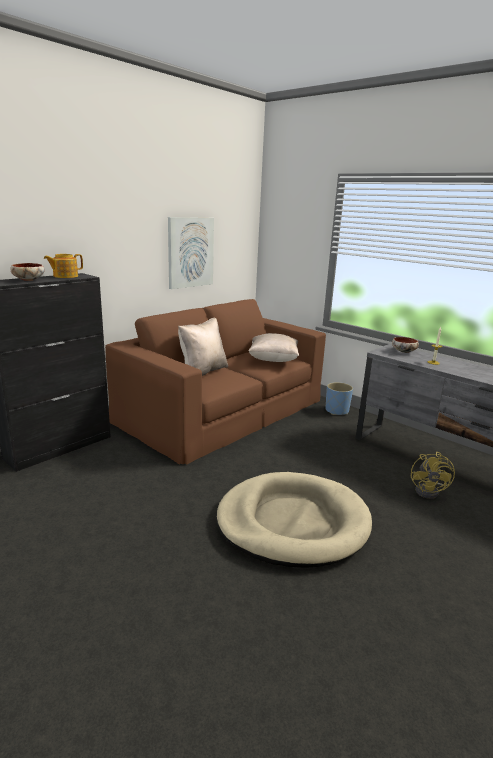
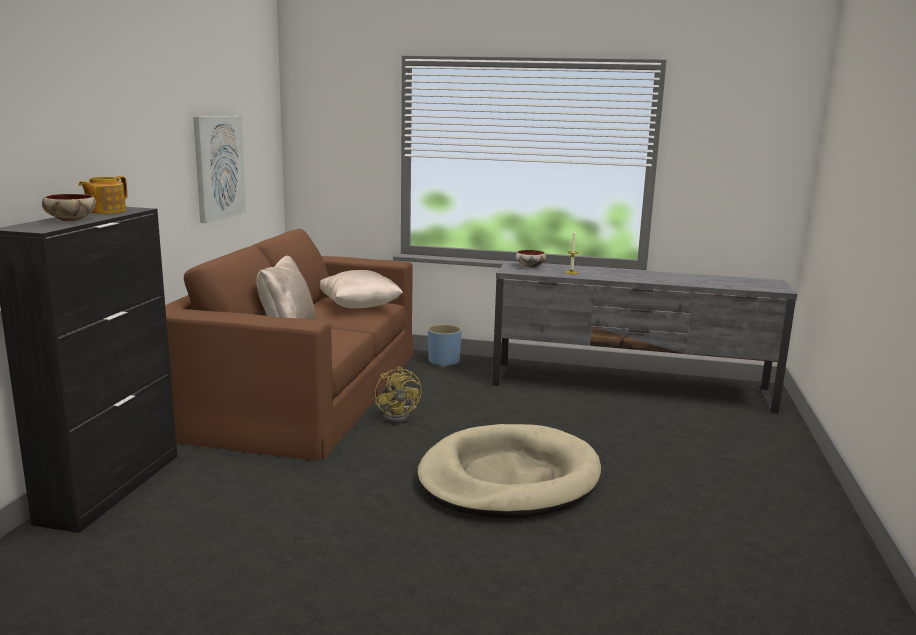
camera: 30 degrees left, 5 degrees down
(430, 491) = (608, 415): yellow fan -> yellow fan (399, 417)

